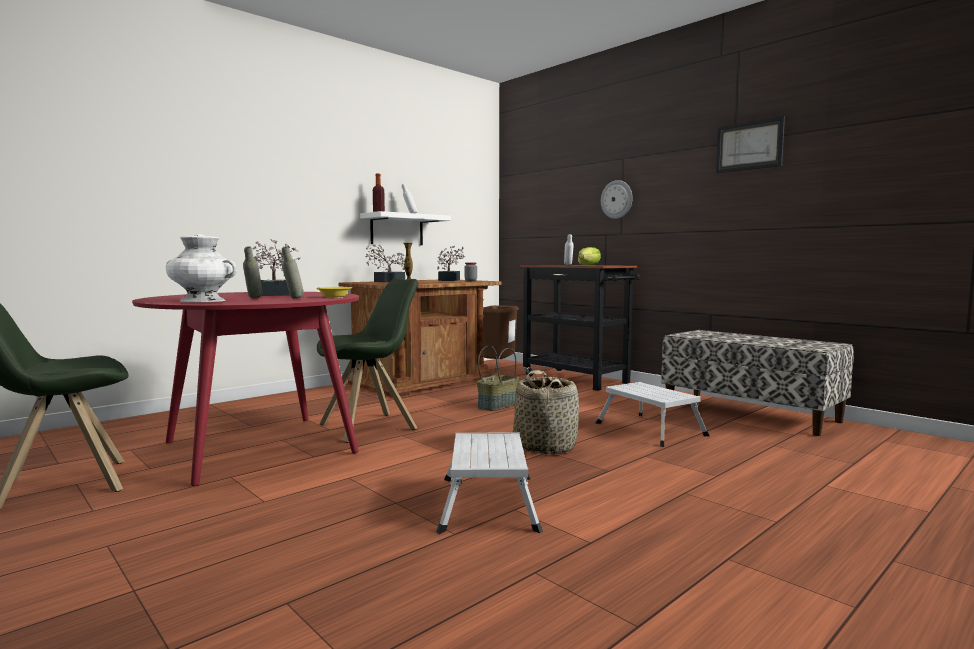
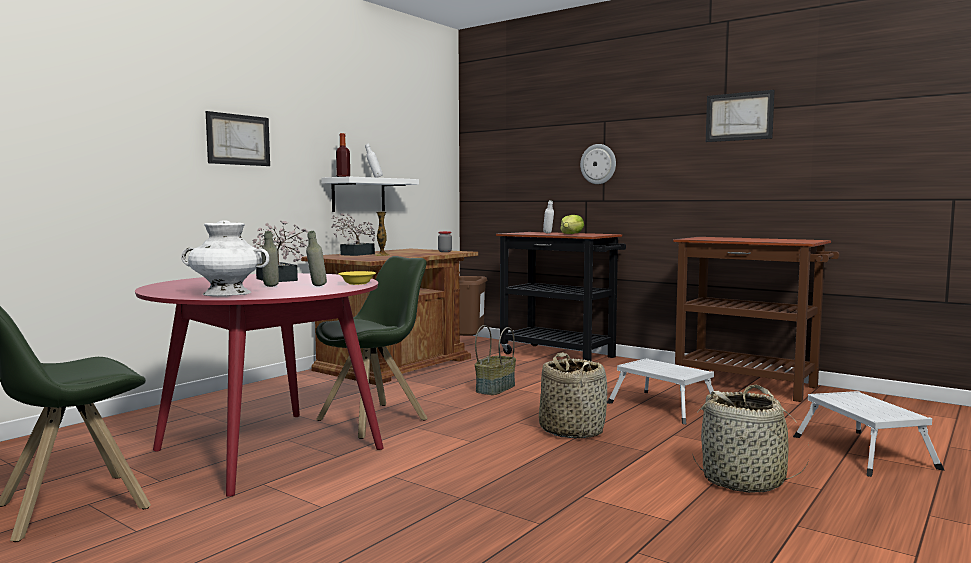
camera: 10 degrees left, 0 degrees up
(279, 178) = (238, 139): none -> picture
(450, 280) = (419, 250): potted plant -> none
(488, 503) = (553, 492): white step ladder -> white step ladder (864, 452)
(693, 507) = (744, 481): none -> basket
(750, 413) = (748, 385): bench -> brown cart

